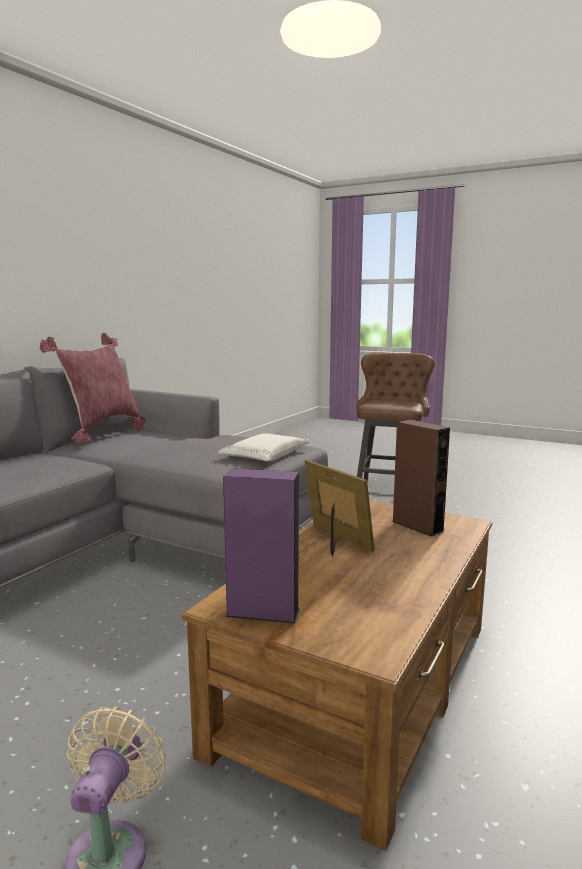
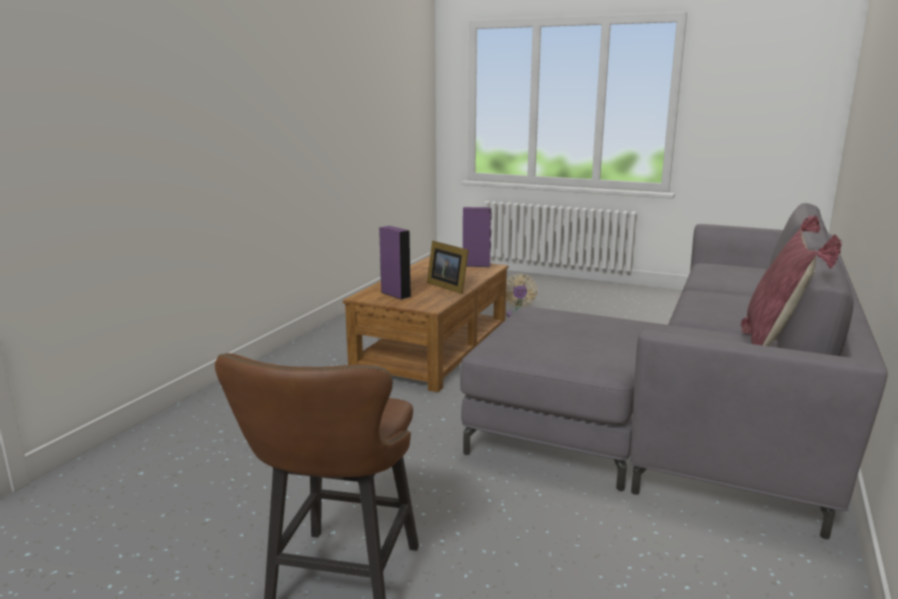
camera: 175 degrees right, 5 degrees up
(266, 454) = (526, 333): white pillow -> none
(417, 526) = (395, 294): brown speaker -> purple speaker

